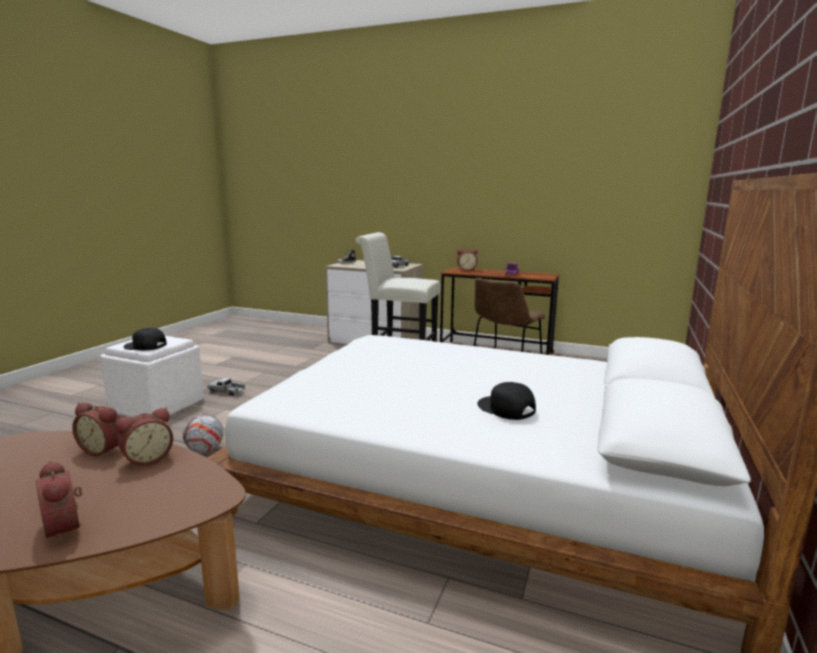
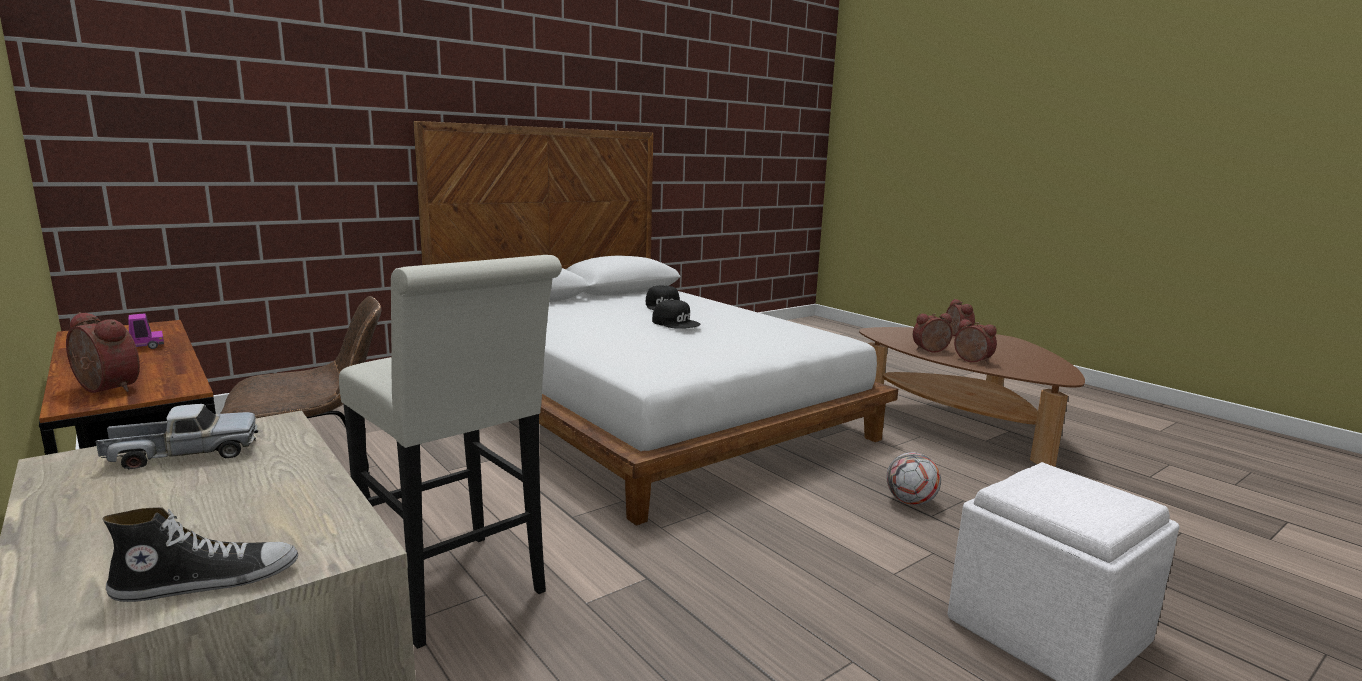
camera: 150 degrees left, 0 degrees up
(145, 346) = (1069, 482): black cap -> black cap (676, 323)
(227, 392) = (899, 631): toy truck -> none

